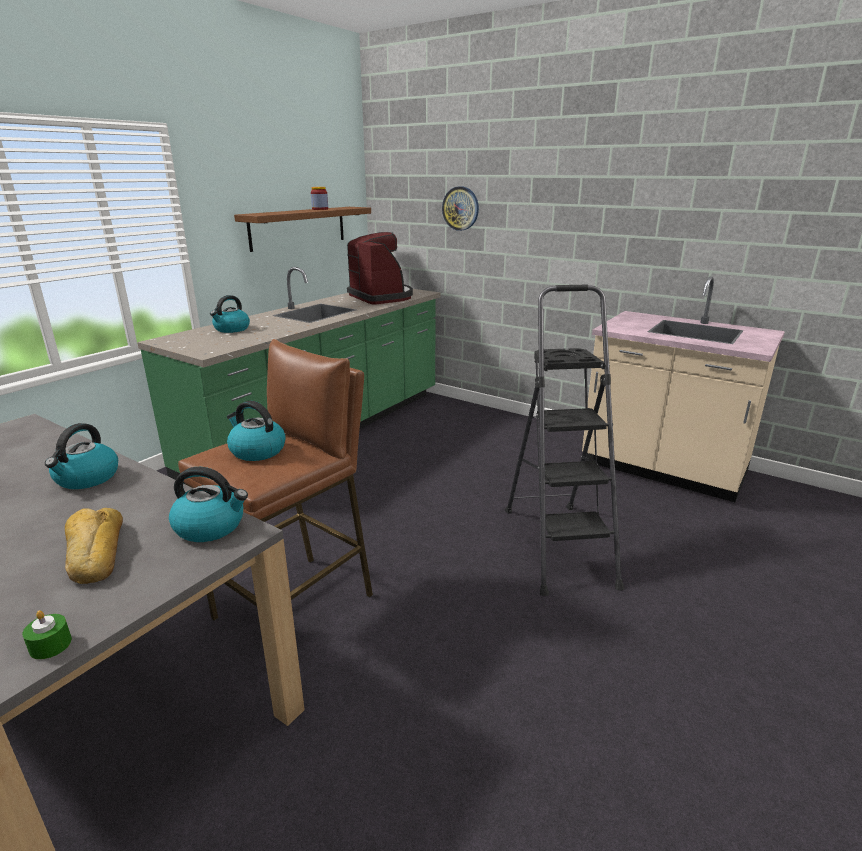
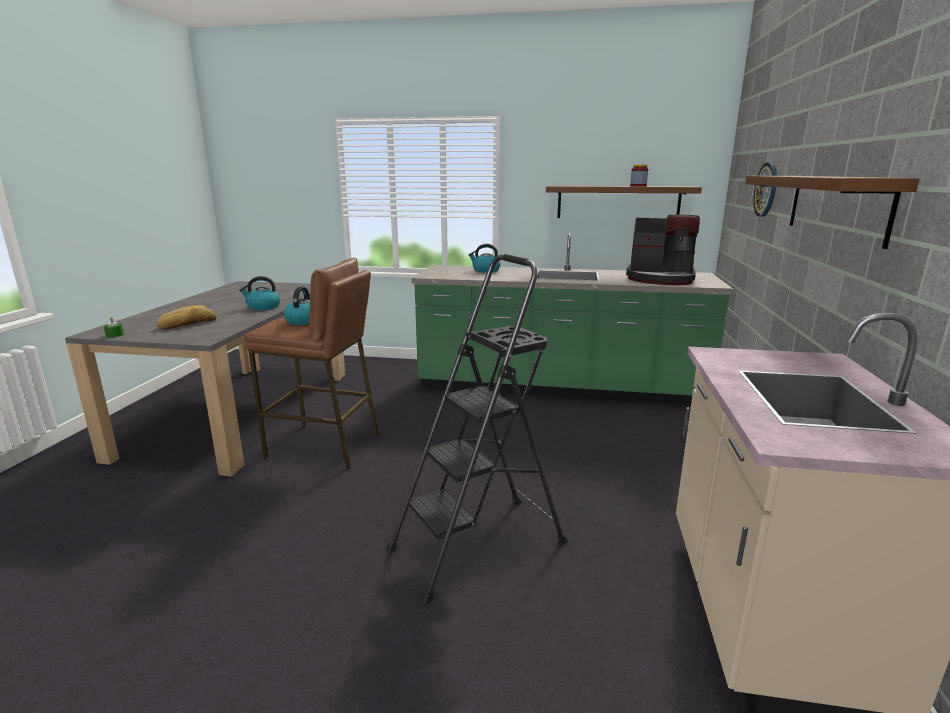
camera: 65 degrees right, 5 degrees down
(211, 526) = (213, 334): kettle -> none
(381, 297) = (660, 279): coffee machine -> coffee machine turned 75 degrees clockwise
(579, 220) = (836, 206): none -> brown shelf

